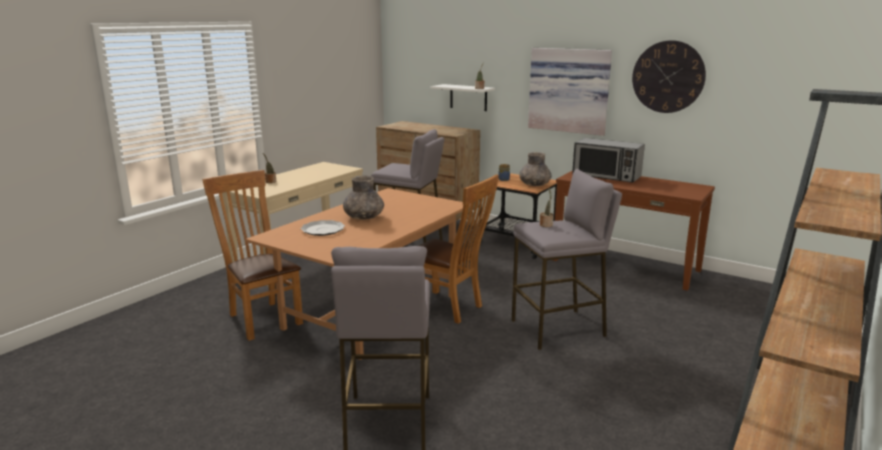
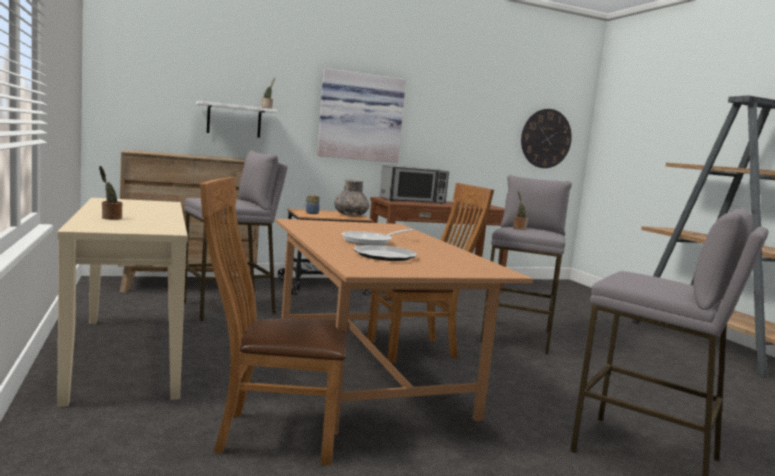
camera: 55 degrees left, 10 degrees down
(363, 217) = (371, 242): grey vase -> frying pan
(668, 77) = (449, 109): wall clock -> wall clock (546, 138)

